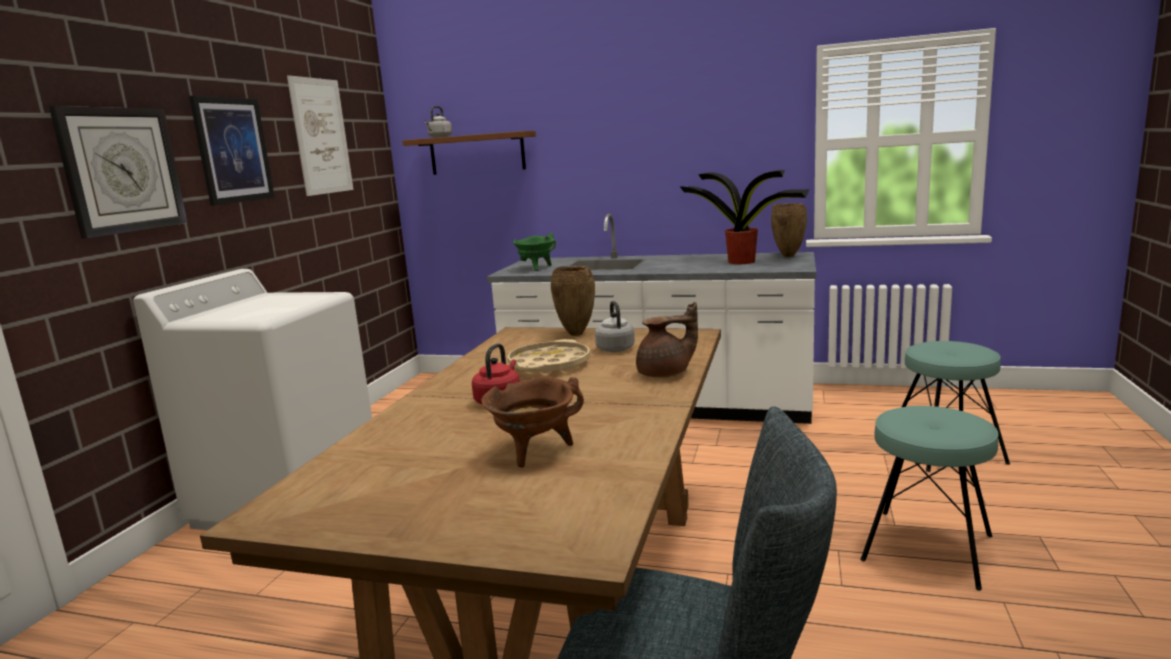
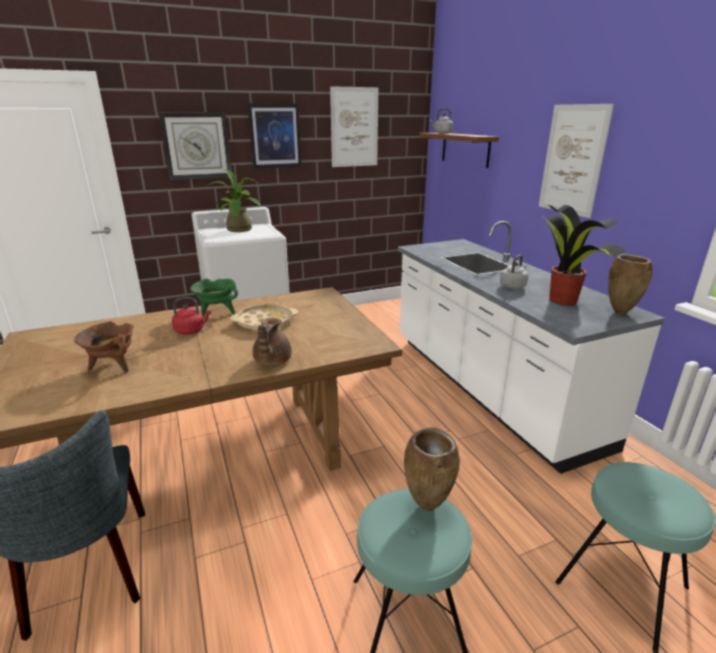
camera: 50 degrees right, 10 degrees up
(258, 305) = (240, 230): none -> potted plant
(536, 268) = (436, 250): green cooking pot -> green cooking pot (217, 312)
(577, 334) = (336, 309): brown vase -> brown vase (428, 506)
(615, 348) = (314, 329): grey kettle -> grey kettle (513, 286)
(652, 140) = (572, 160): none -> picture
(666, 374) = (271, 361): brown teapot -> brown teapot turned 60 degrees clockwise

